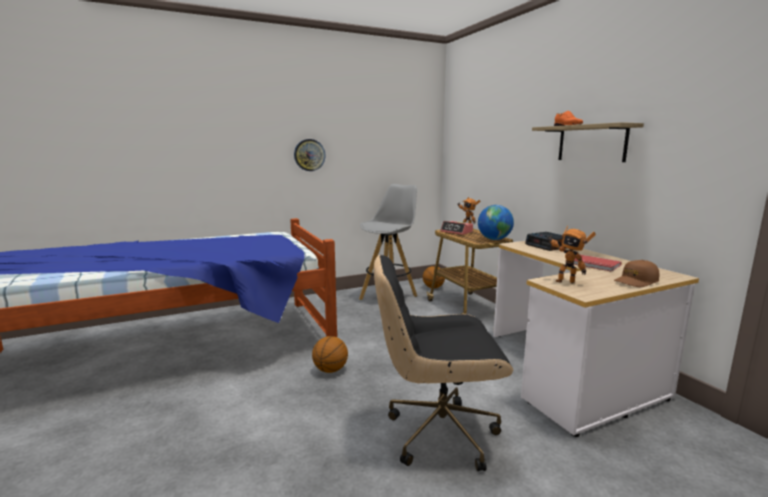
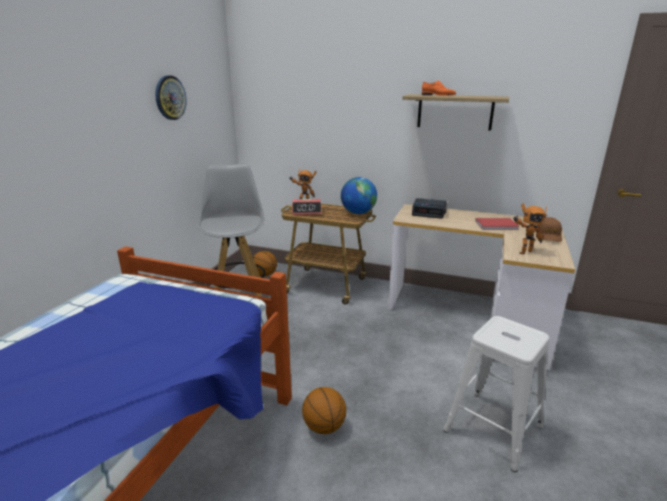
camera: 45 degrees left, 10 degrees up
(309, 155) = (102, 143): wall clock -> wall clock (170, 98)
(437, 434) = (493, 428): black office chair -> white stool

